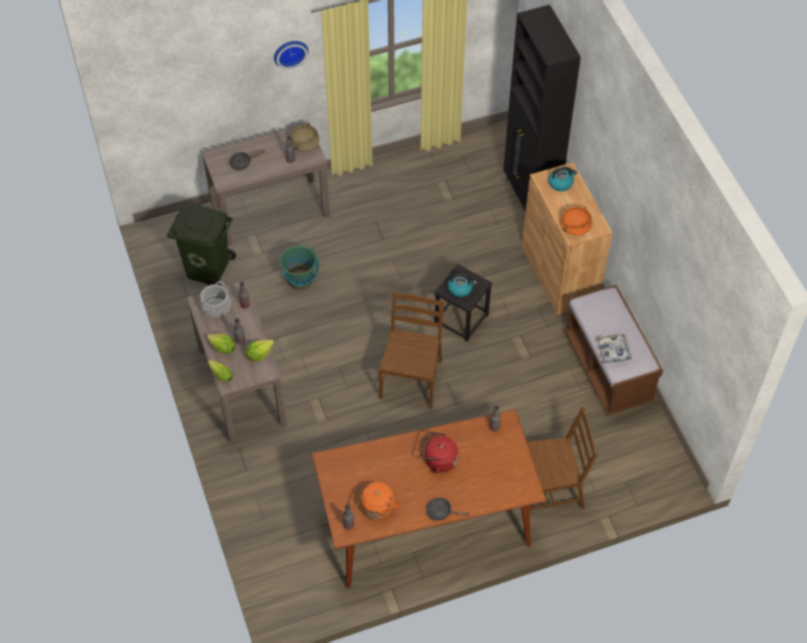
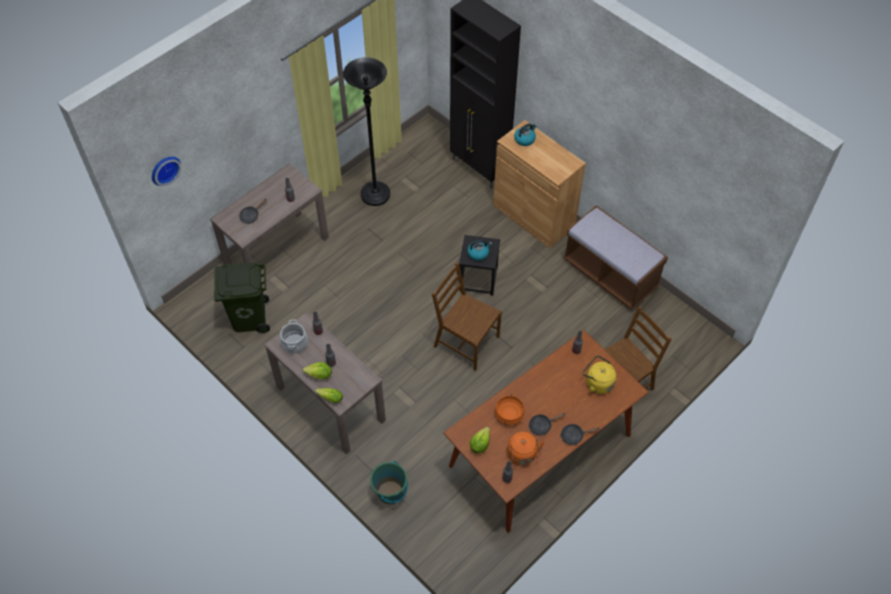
camera: 25 degrees left, 0 degrees up
(259, 354) = (353, 368): lettuce -> lettuce (480, 444)
(290, 52) = (265, 104): wall clock -> wall clock (164, 169)
(300, 280) = (332, 298): green bucket -> green bucket (390, 493)
(305, 144) = (295, 182): beige cooking pot -> none
(402, 189) = (375, 195): none -> black floor lamp
(411, 379) = (465, 342): brown chair -> brown chair turned 45 degrees counterclockwise
(414, 488) = (542, 425): none -> black frying pan
(438, 460) = (548, 395): red kettle -> none
(497, 468) = (597, 382): none -> yellow kettle
(575, 227) = (555, 169): orange cooking pot -> orange cooking pot (509, 414)
(613, 351) = (624, 256): tray -> none

